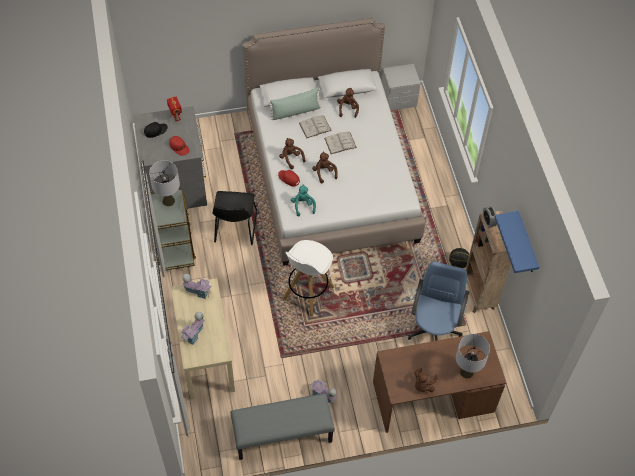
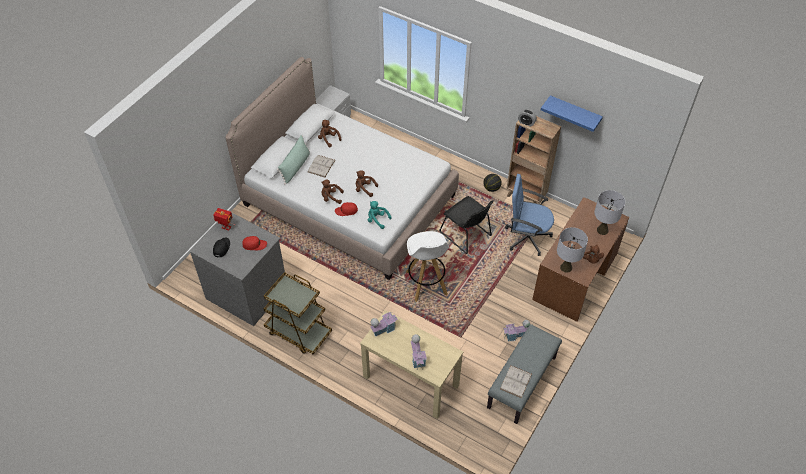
camera: 45 degrees left, 5 degrees down
(168, 201) = (285, 290): grey table lamp -> grey table lamp (566, 267)
(235, 228) = (327, 284): black chair -> black chair (467, 235)
(340, 143) = (351, 163): white book -> white book (516, 381)
(434, 329) = (526, 237): blue office chair -> blue office chair turned 45 degrees counterclockwise

